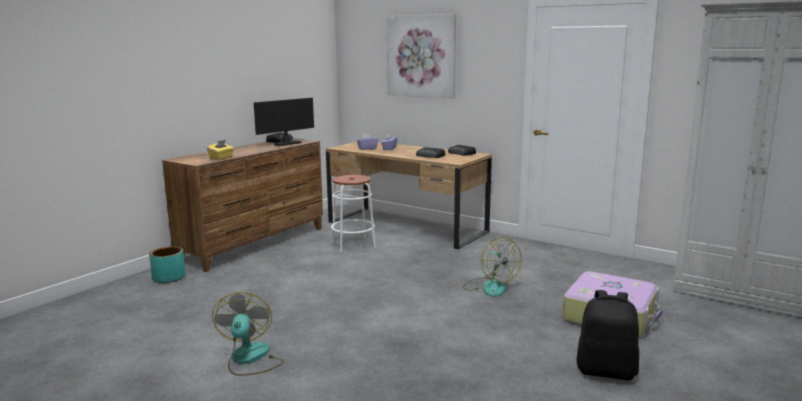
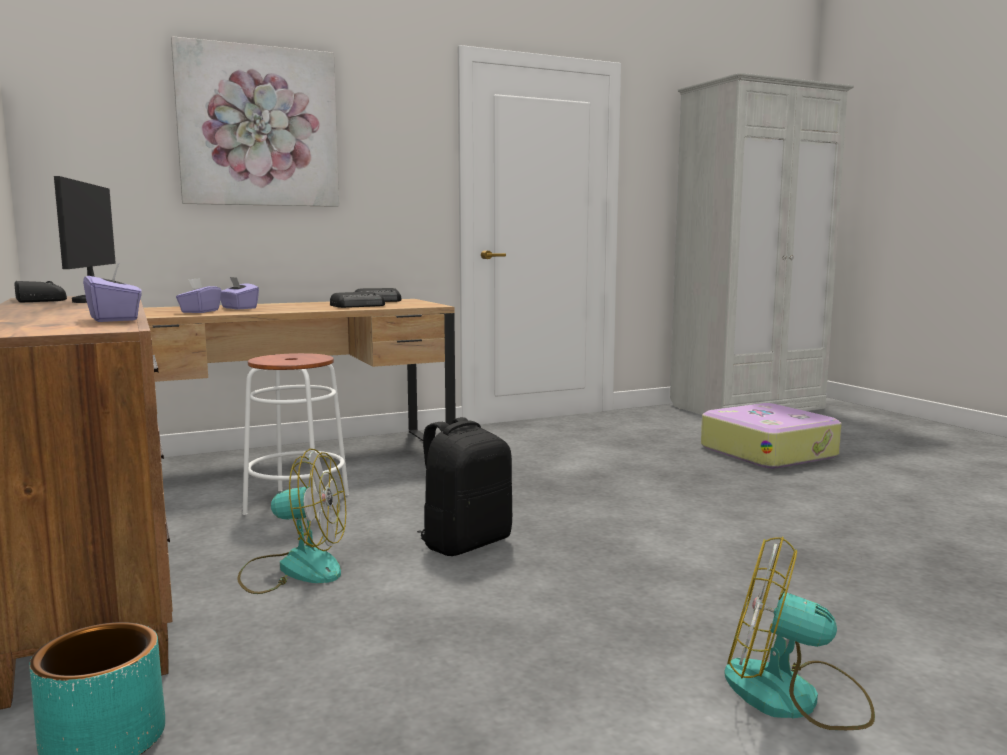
camera: 60 degrees left, 5 degrees down
(221, 158) = (115, 319): yellow tissue box -> purple tissue box
(490, 287) = (624, 473): fan -> fan (294, 569)
(606, 371) = (917, 485): black backpack -> black backpack (465, 543)

